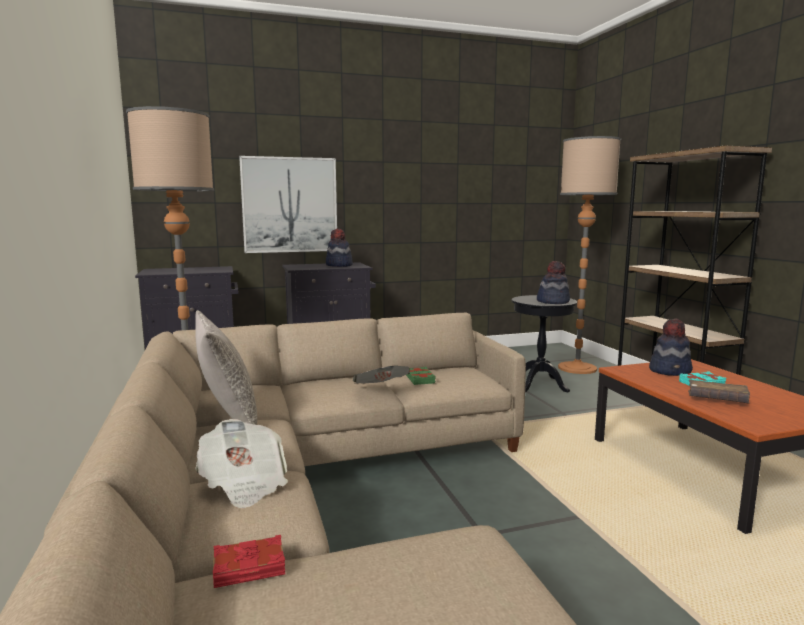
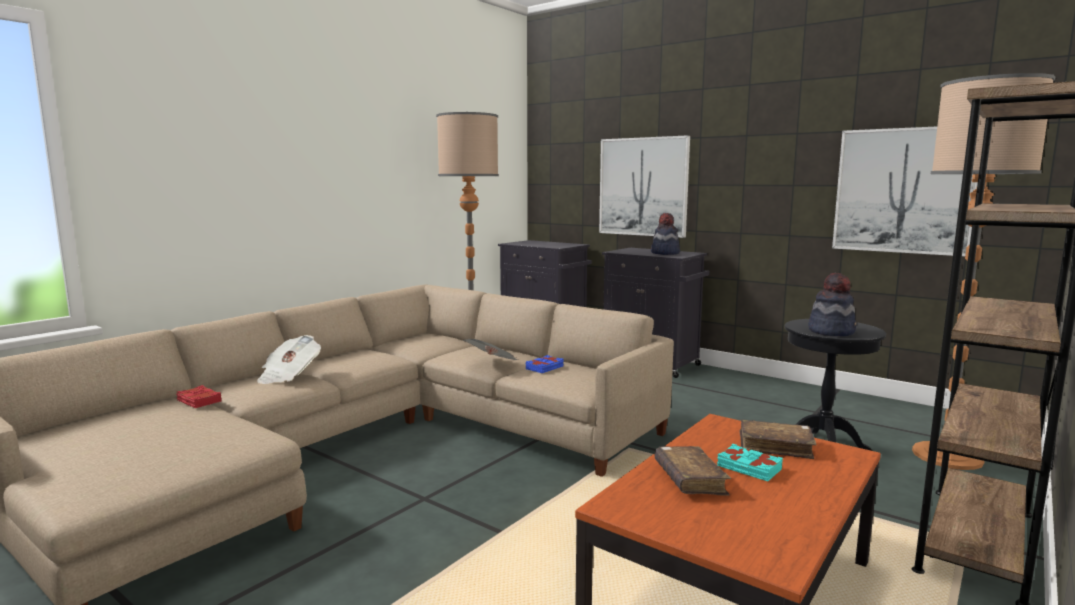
camera: 55 degrees right, 0 degrees up
(227, 416) = (387, 348): grey pillow -> none
(420, 379) = (545, 368): green book -> blue book
(490, 206) = (904, 191): none -> picture
(670, 371) = (775, 447): hat -> brown book

